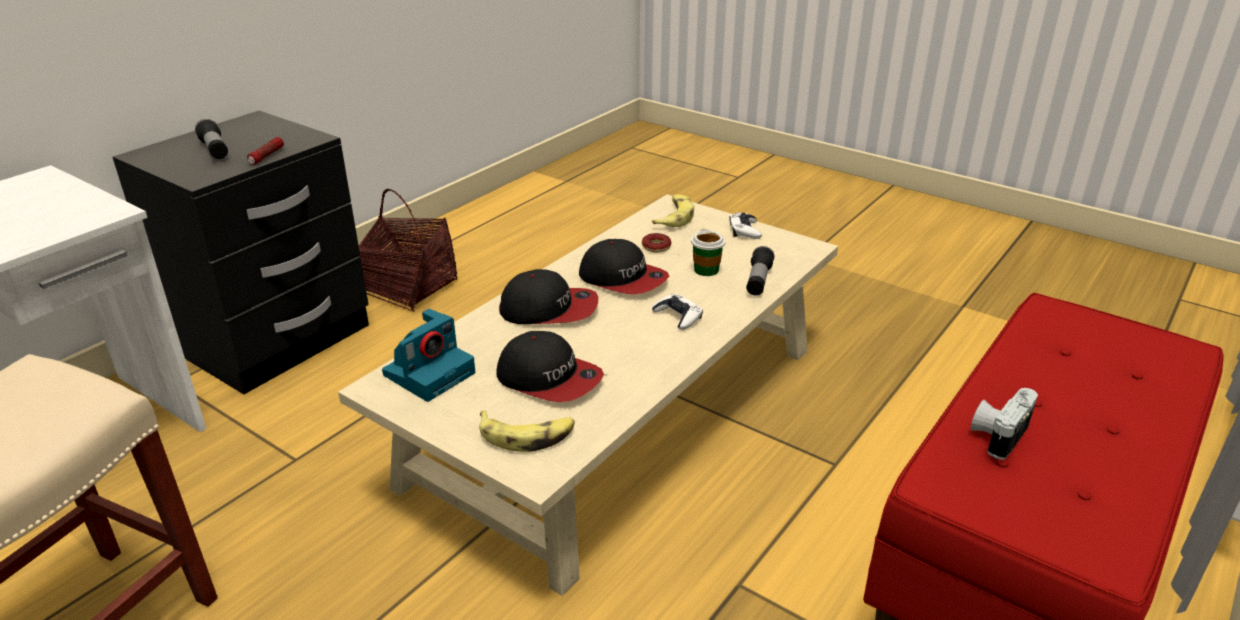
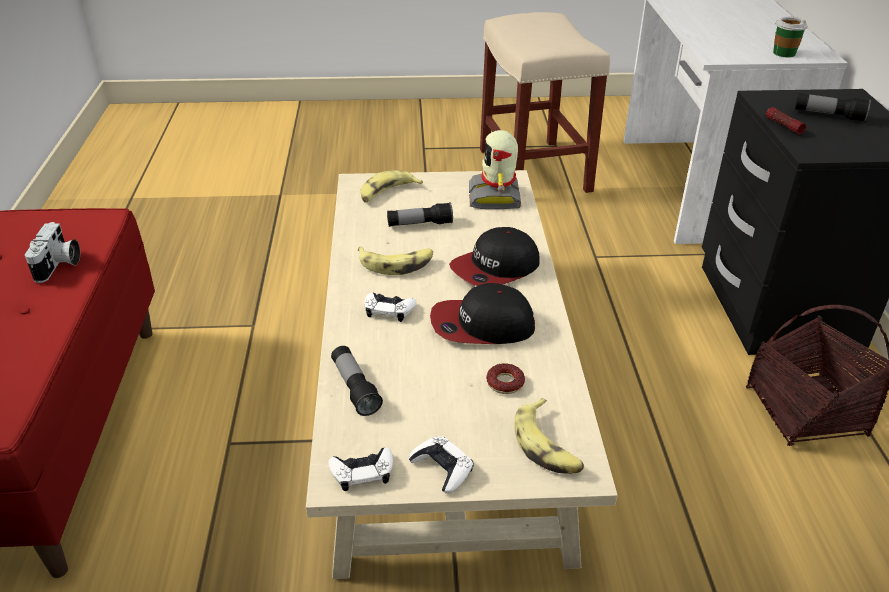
camera: 140 degrees right, 5 degrees up
(430, 372) = (496, 197): camera -> toy robot
(549, 378) = (419, 224): cap -> flashlight
(624, 349) = (396, 264): none -> banana
(706, 270) = (420, 376): cup -> cup (784, 53)
(792, 245) = (362, 472): none -> white game controller

